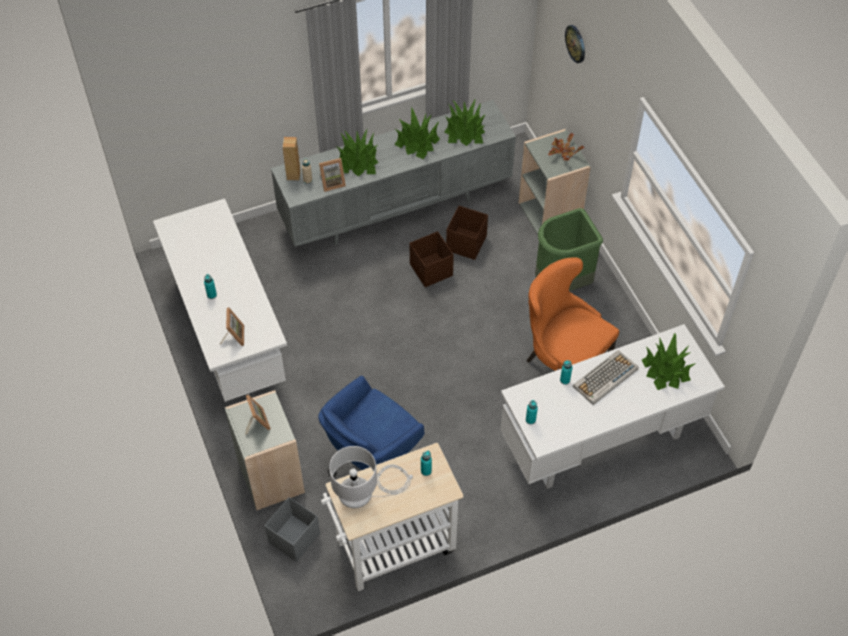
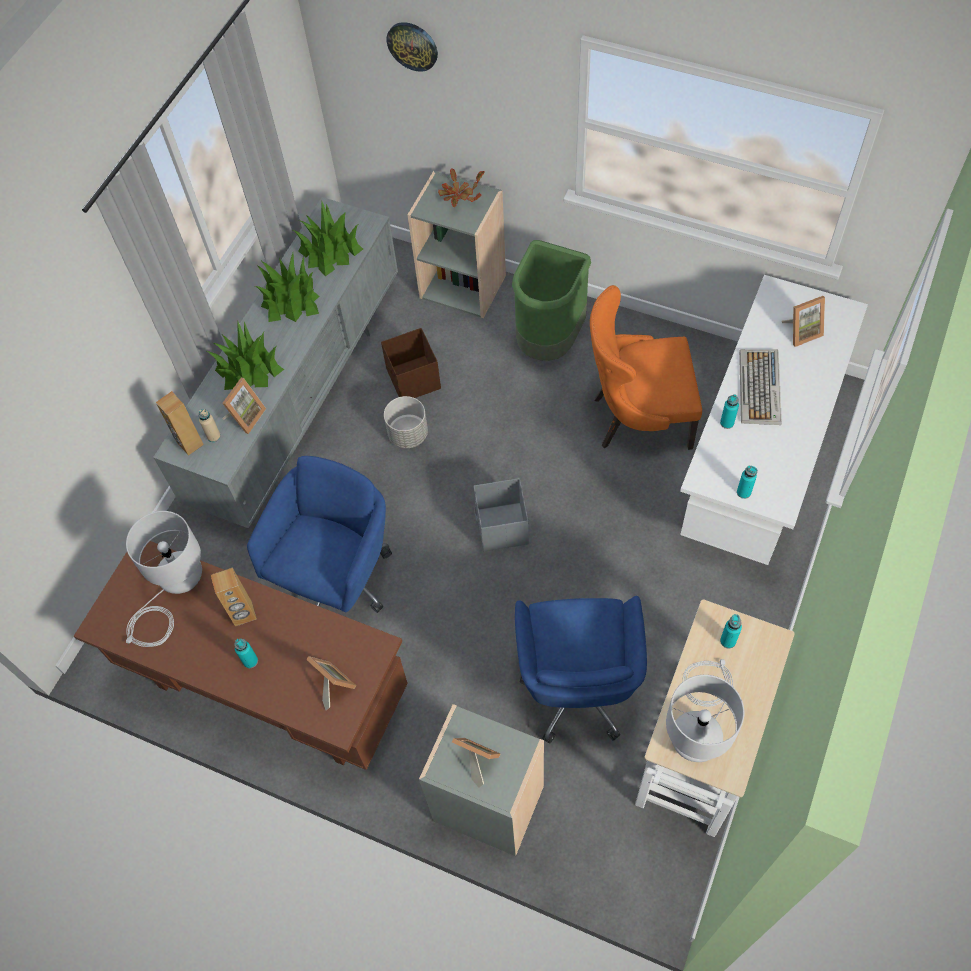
camera: 40 degrees left, 5 degrees up
(209, 238) = (170, 597): none -> grey table lamp
(228, 335) = (267, 691): white desk -> brown desk
(231, 272) = (243, 614): none -> brown speaker
(293, 538) = (588, 847): grey storage box -> grey storage box (501, 528)
(316, 314) = (339, 583): none -> blue office chair
(431, 269) = (408, 434): brown storage box -> grey planter
(666, 369) = (801, 332): potted plant -> picture frame

